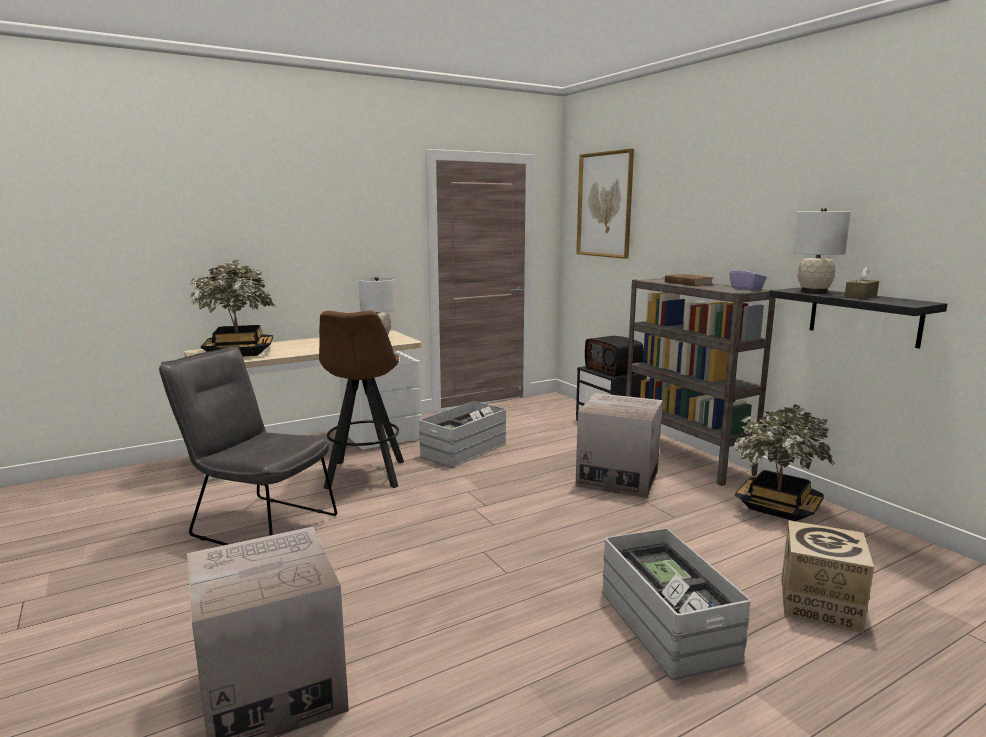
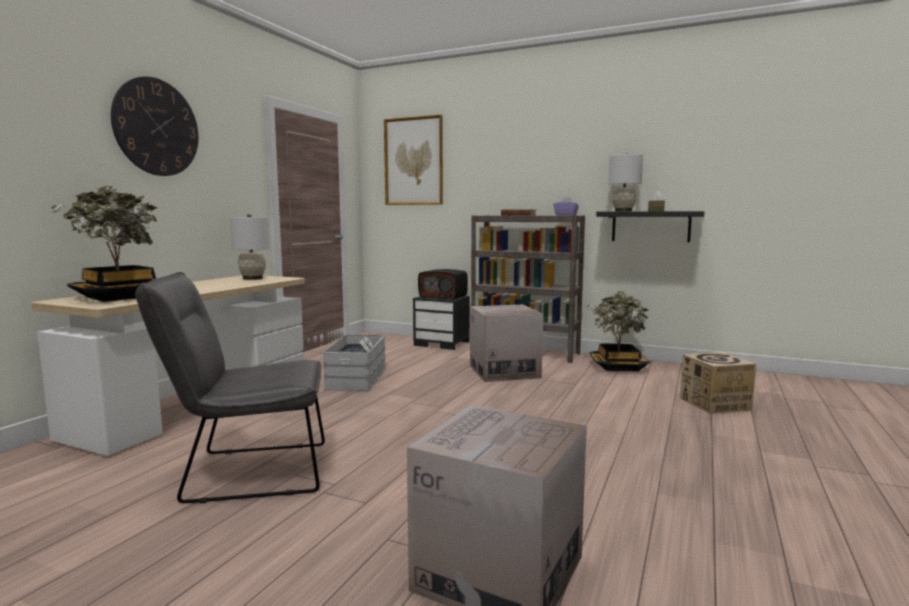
camera: 35 degrees left, 5 degrees down
(300, 199) = (156, 127): none -> wall clock
(364, 475) = (295, 412): brown stool -> none
(668, 624) = (669, 435): grey storage box -> none

